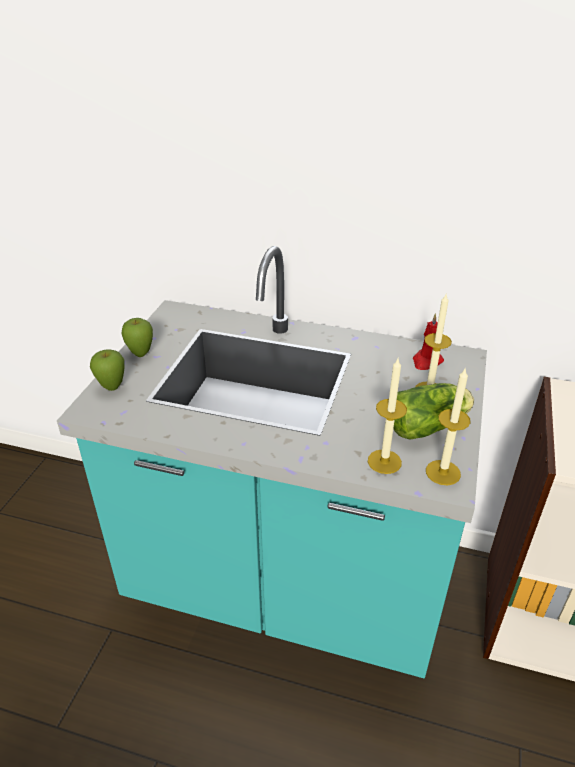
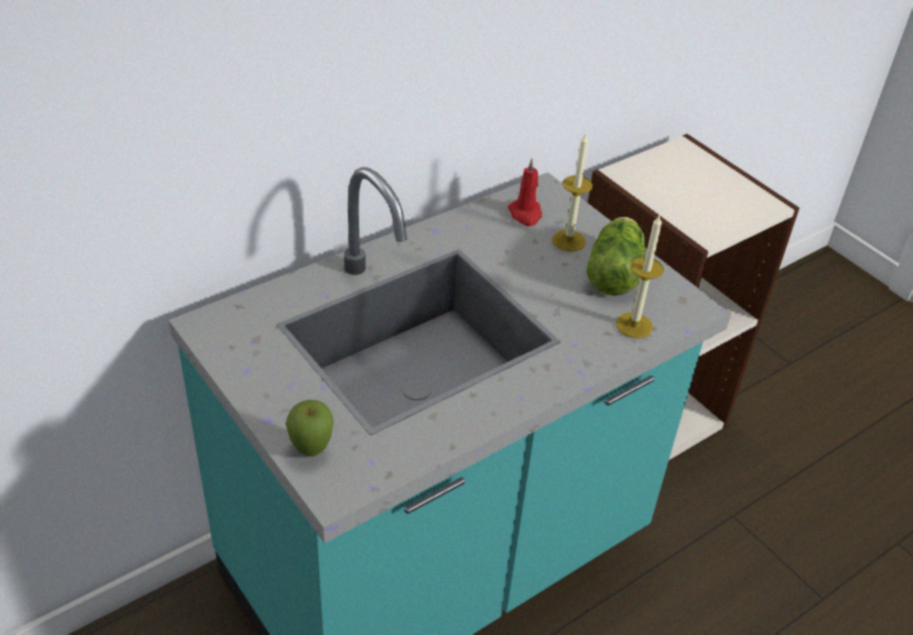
camera: 55 degrees left, 5 degrees up
(141, 354) = (269, 396): apple -> none
(443, 472) = (678, 302): candle -> none

